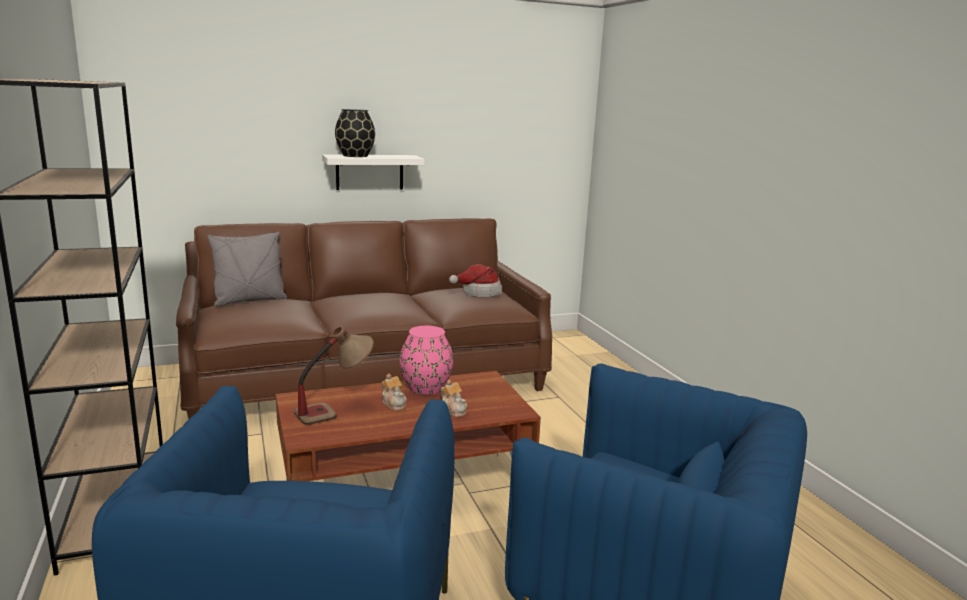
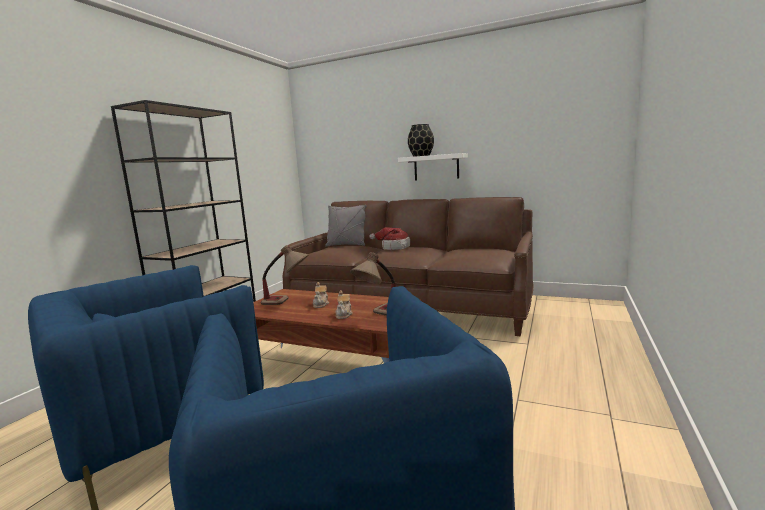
camera: 45 degrees right, 5 degrees down
(426, 388) = (356, 300): pink vase -> none
(479, 292) = (485, 250): hat -> hat (393, 247)
(496, 401) = (380, 316): none -> table lamp

